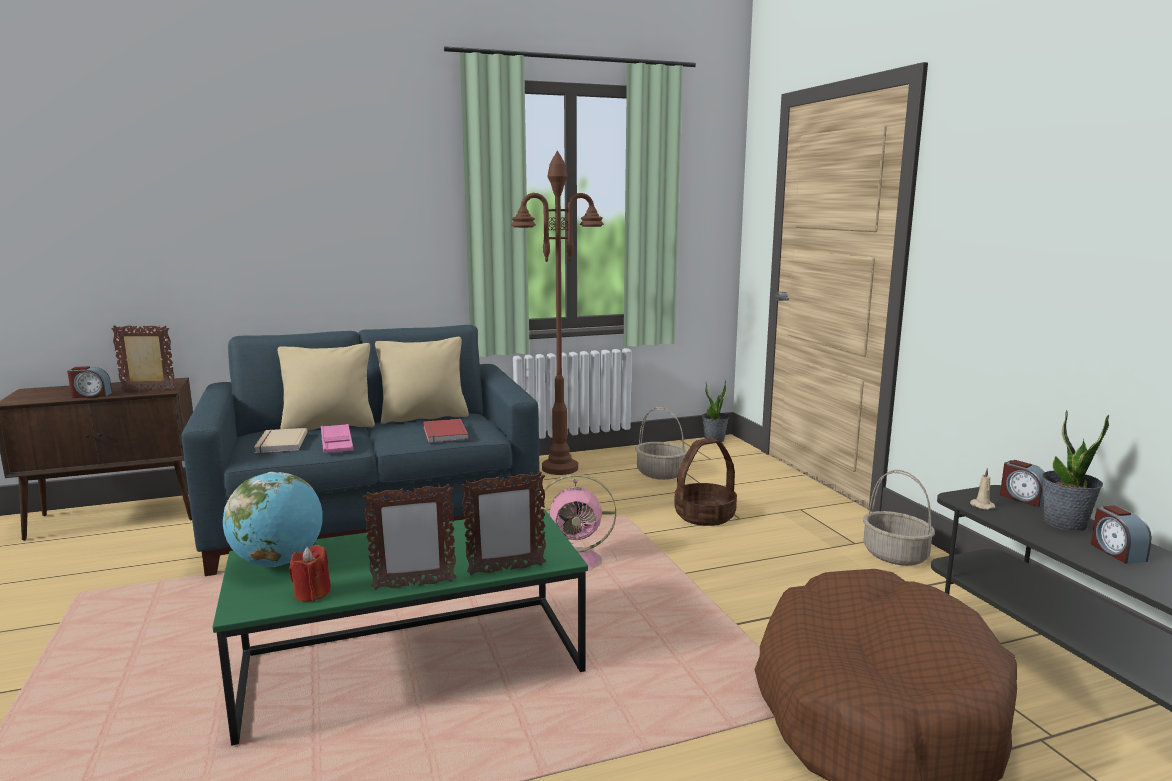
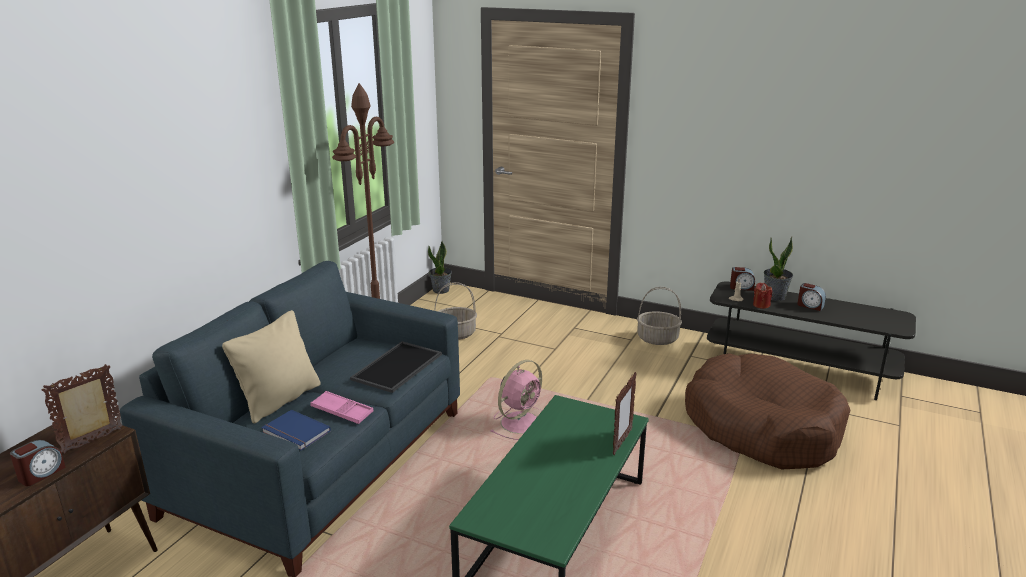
camera: 45 degrees left, 10 degrees up
(279, 443) = (295, 433): beige book -> blue book
(279, 562) = (500, 511): globe -> none
(312, 593) = (566, 514): red candle -> red candle (761, 305)
(413, 585) = (602, 477): picture frame -> none
(424, 417) = (336, 359): beige pillow -> none
(443, 433) = (398, 367): red book -> tray
(704, 516) = (534, 355): basket -> none

